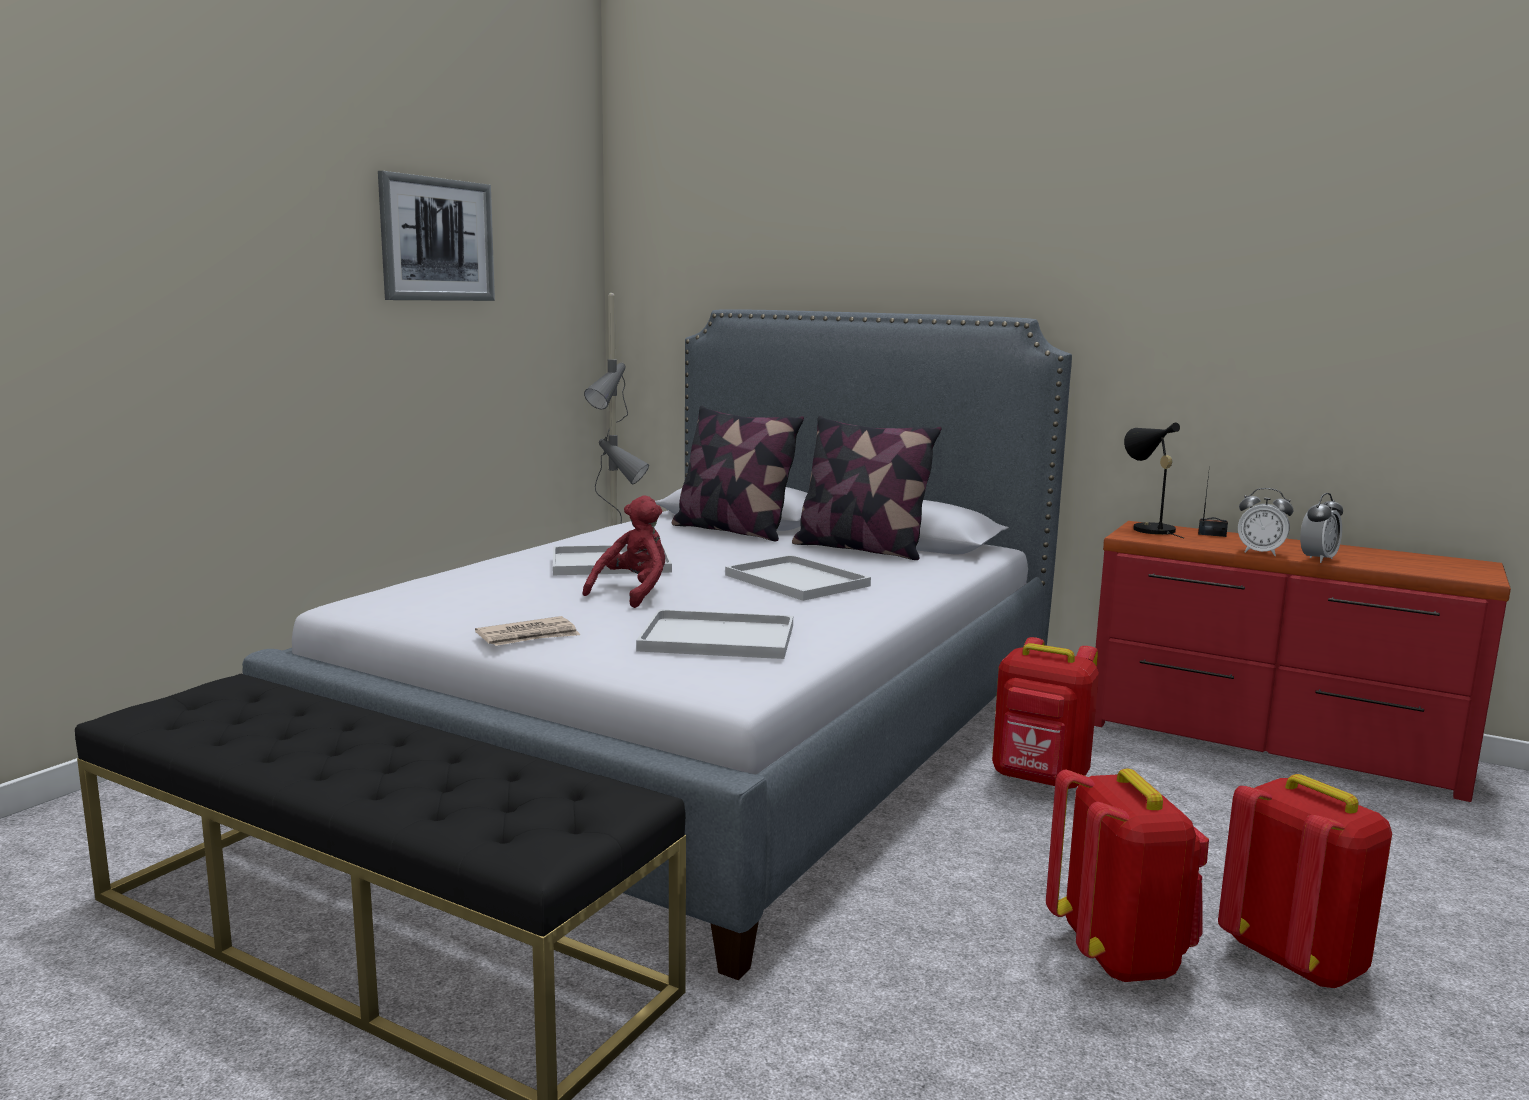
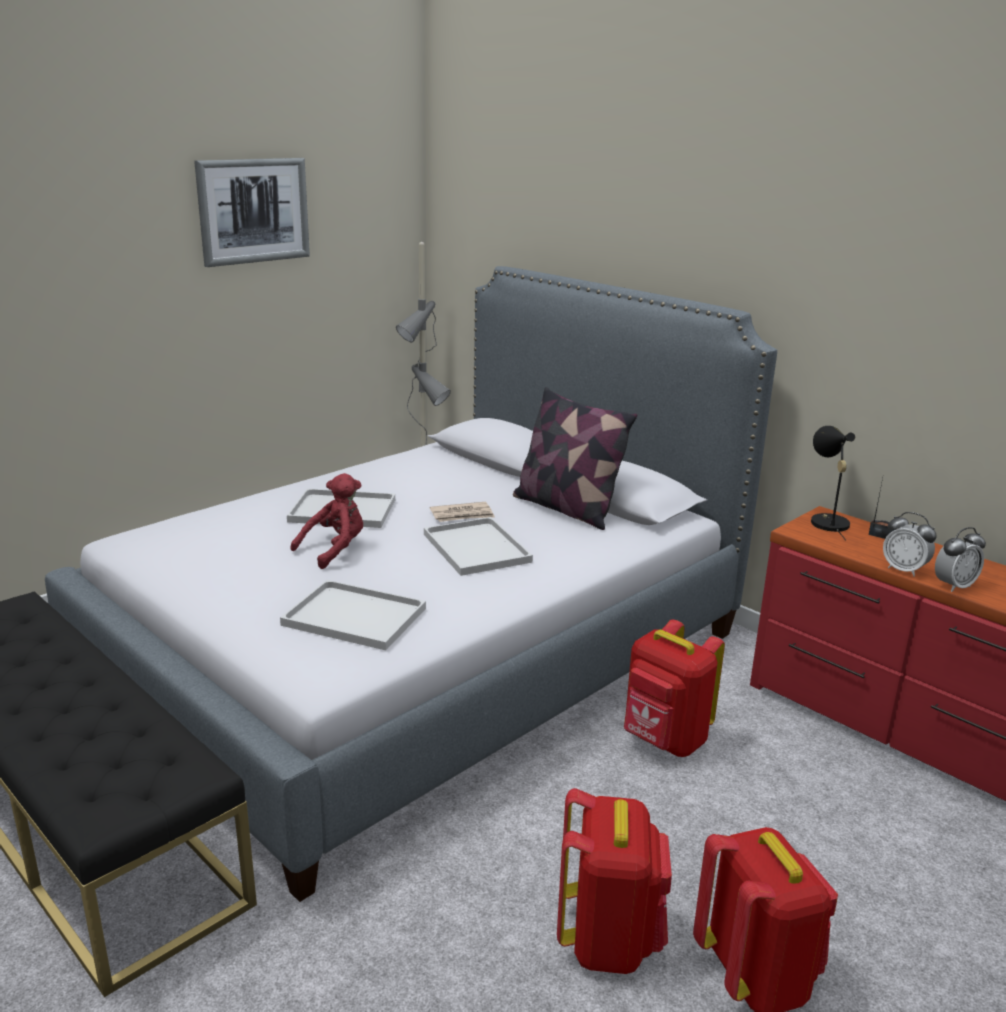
camera: 15 degrees right, 10 degrees up
(529, 636) = (217, 596): newspaper -> newspaper (462, 515)
(732, 530) = (477, 473): pillow -> none

